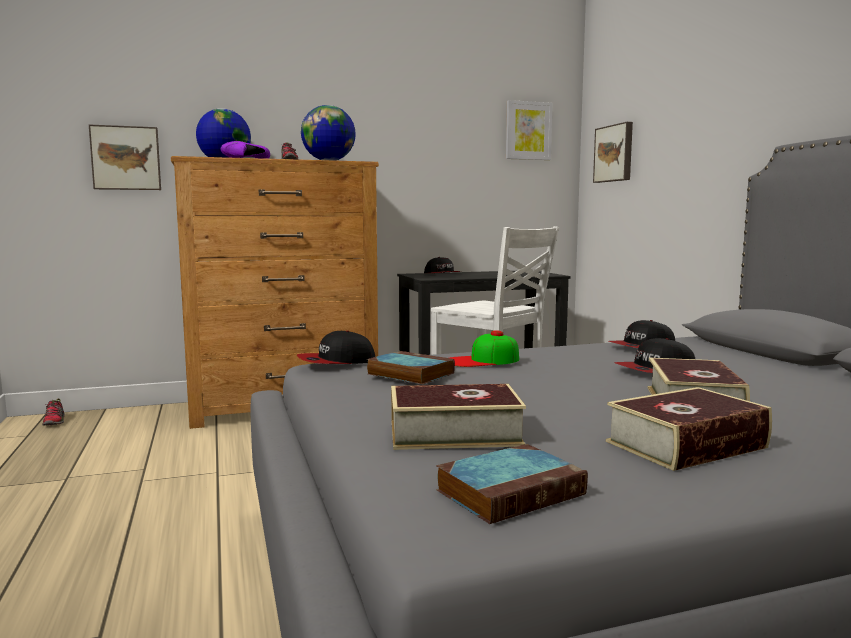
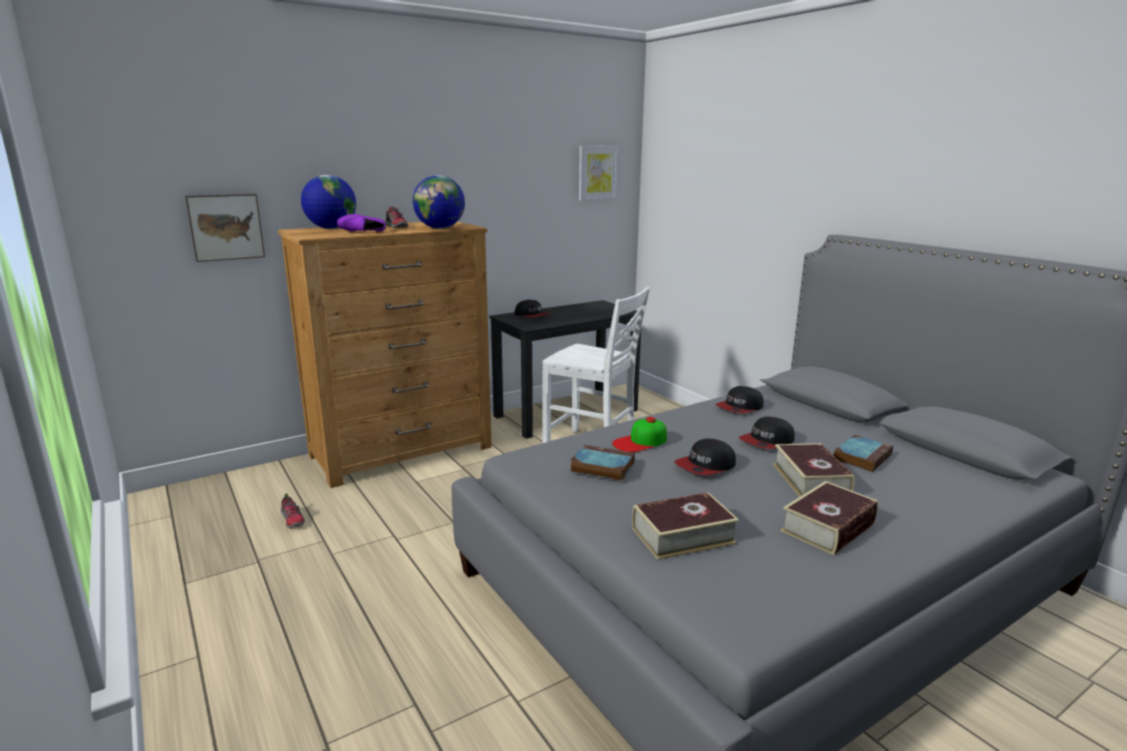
camera: 15 degrees left, 10 degrees up
(55, 422) = (186, 495): shoe -> shoe (292, 520)
(336, 362) = (529, 455): cap -> cap (705, 466)
(511, 491) = (756, 589): book -> book (862, 457)
(614, 153) = (677, 199): picture -> none

